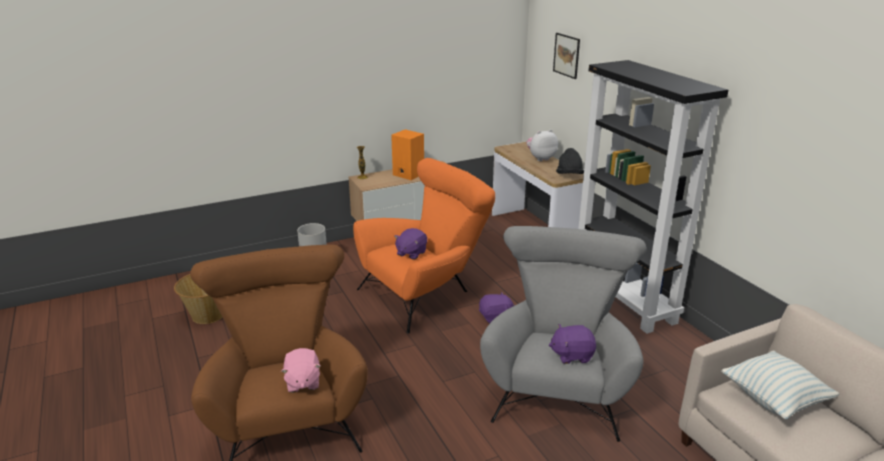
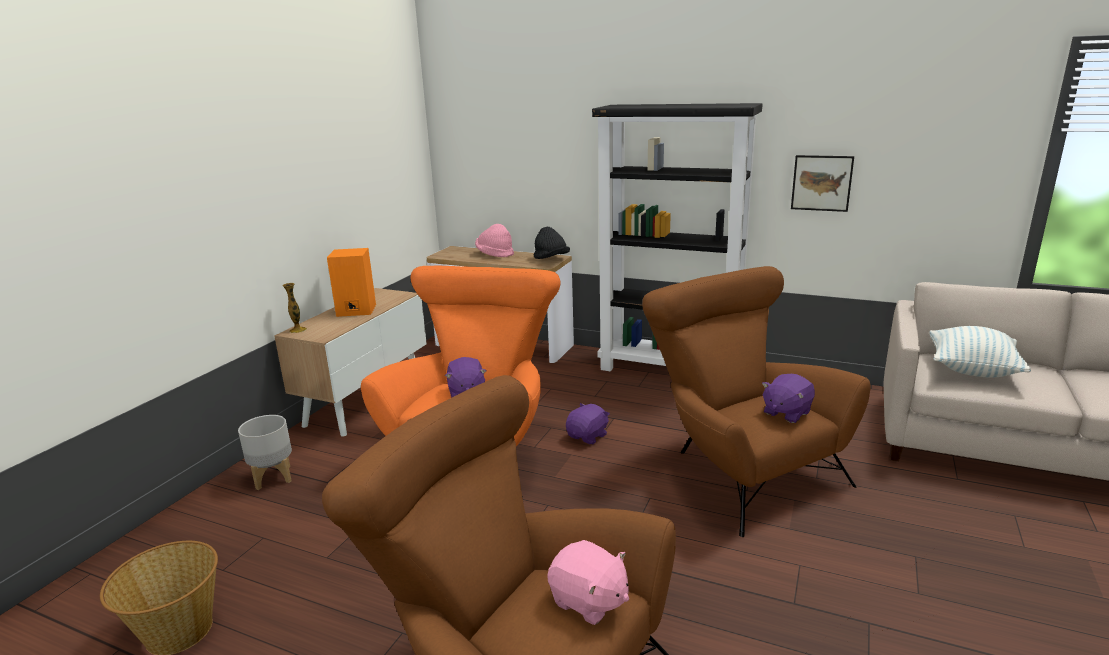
camera: 40 degrees left, 5 degrees down
(540, 158) = (495, 254): plush toy -> pink hat
(557, 387) = (740, 469): grey armchair -> brown armchair
(566, 55) = (503, 124): picture -> picture (821, 183)

